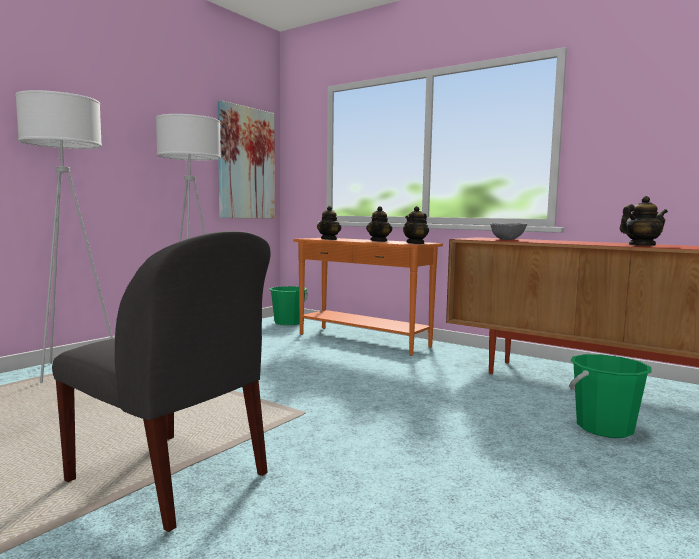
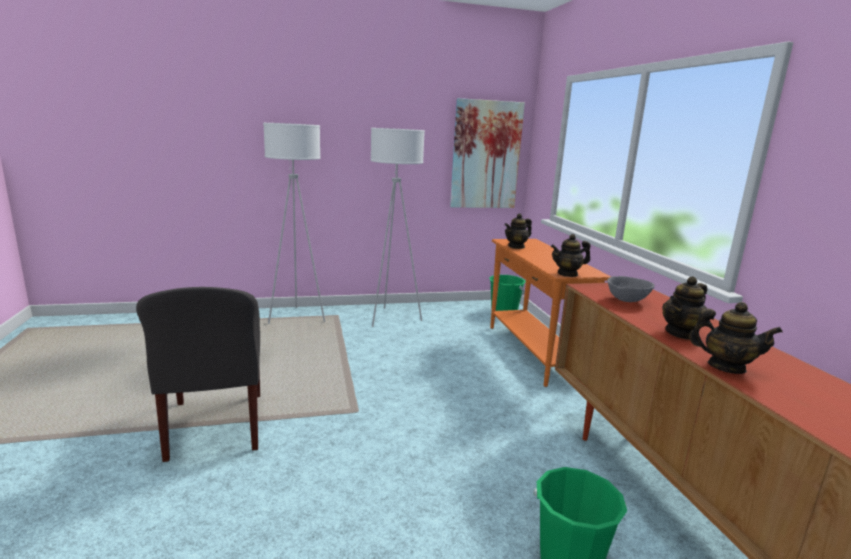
camera: 40 degrees right, 10 degrees up
(379, 241) = (550, 260): teapot -> teapot (681, 333)

